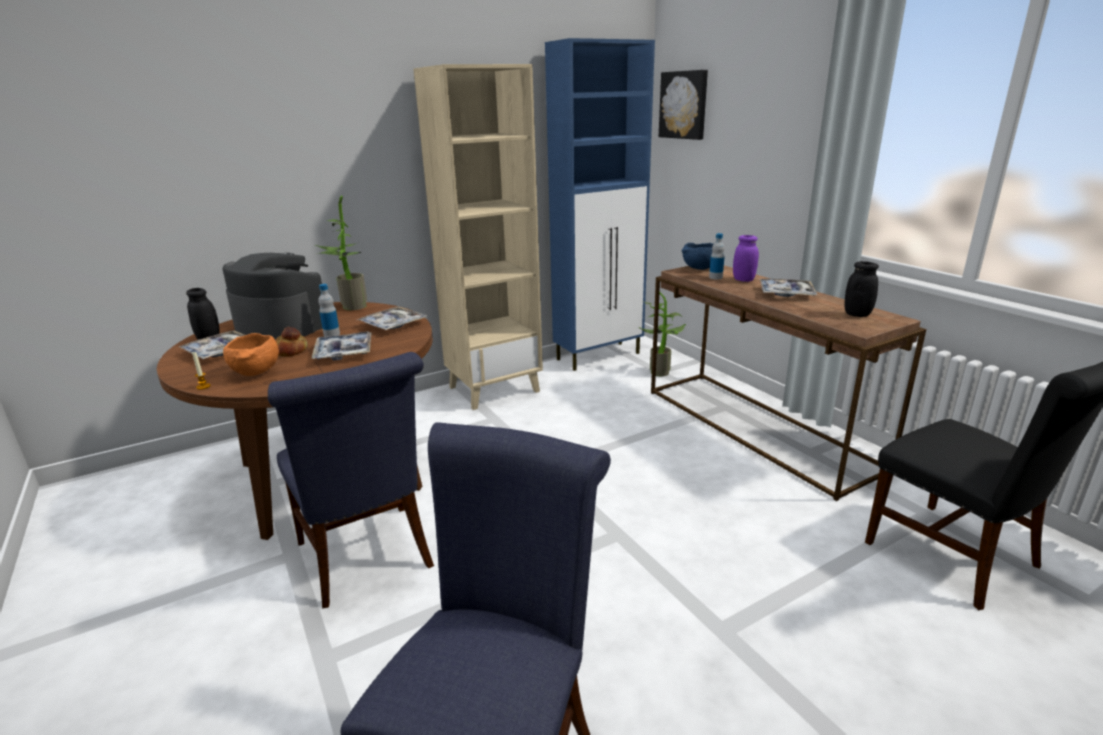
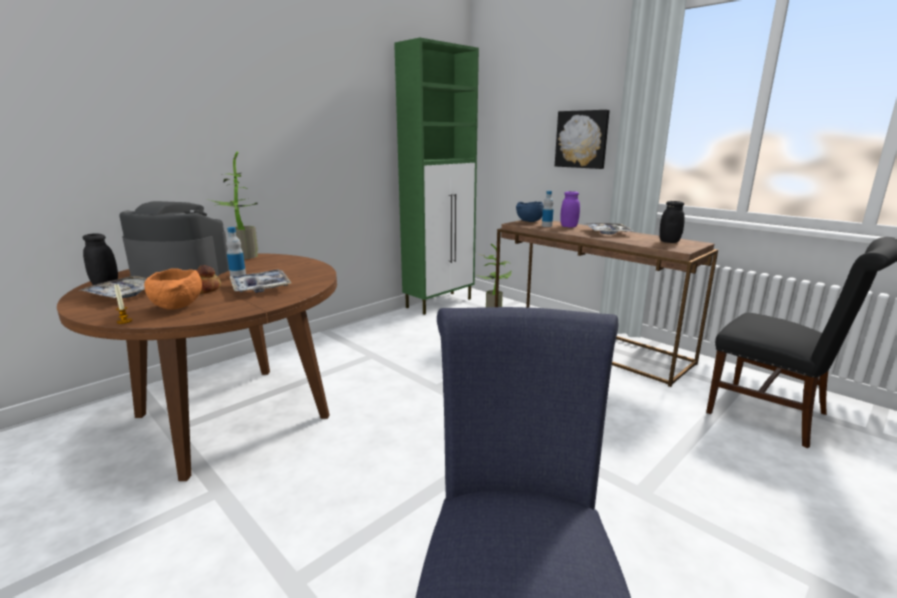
camera: 15 degrees left, 5 degrees down
(368, 559) = (301, 483): blue chair -> none
(393, 325) = (294, 267): tray -> none
(494, 389) = (362, 332): beige bookcase -> none
(599, 356) = (440, 303): blue cabinet -> green cabinet
(684, 105) = (499, 100): picture -> picture (582, 139)

